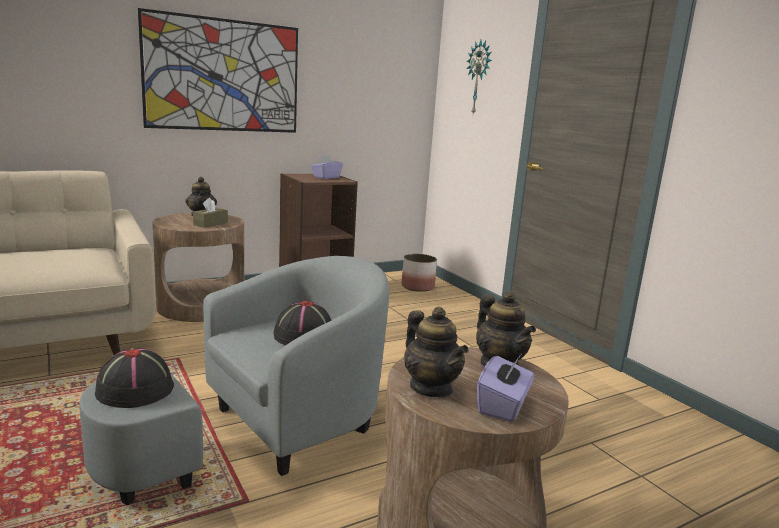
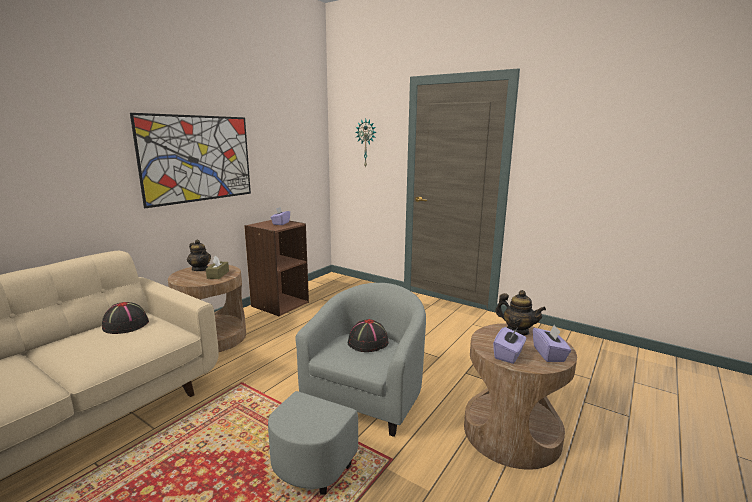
camera: 25 degrees left, 0 degrees up
(135, 389) = (304, 413): black hat -> black hat (125, 324)
(418, 287) = (343, 285): planter -> none
(431, 388) = (508, 355): teapot -> purple tissue box

